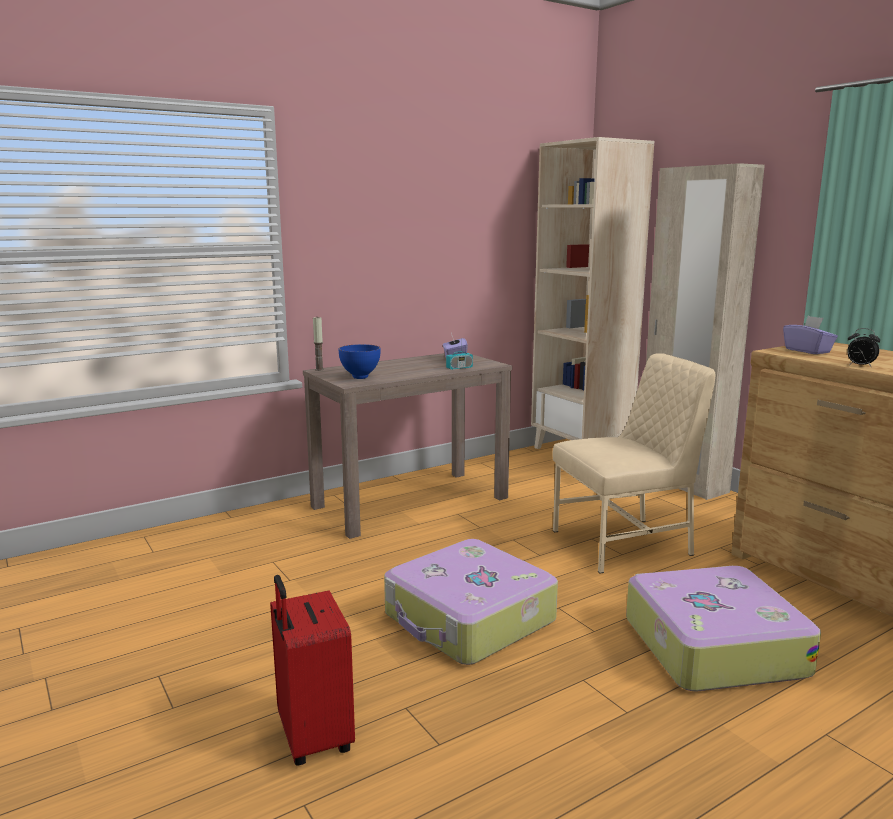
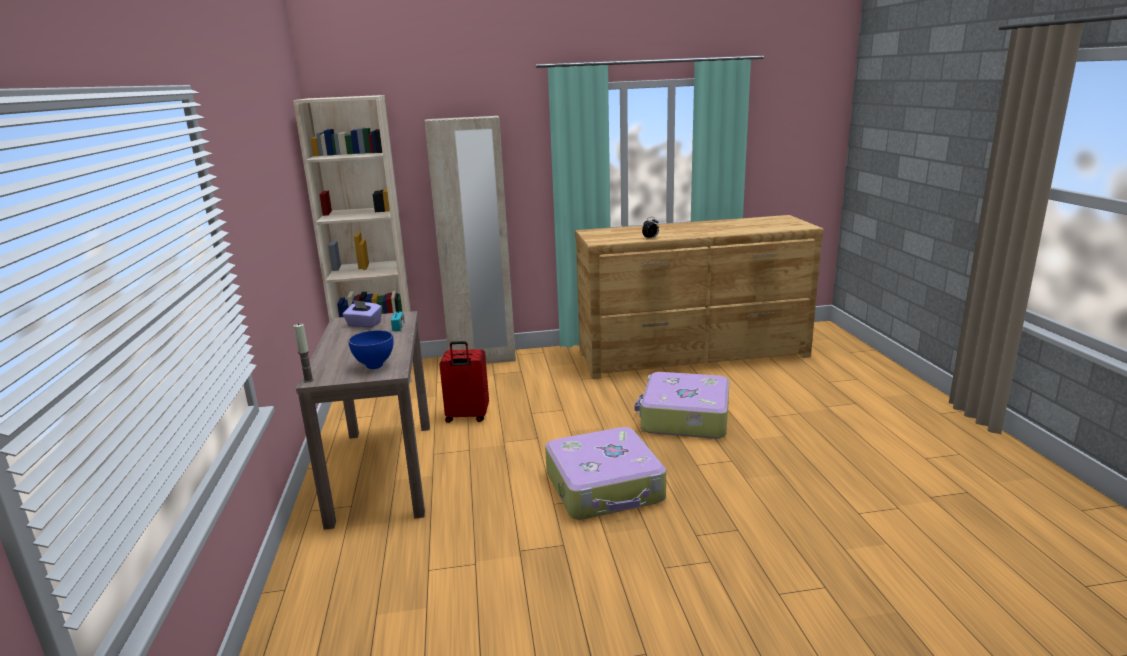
camera: 65 degrees left, 5 degrees up
(312, 738) = (713, 581): red suitcase -> red suitcase (467, 417)
(624, 543) = (549, 404): beige chair -> none
(808, 351) = (603, 237): purple tissue box -> none

